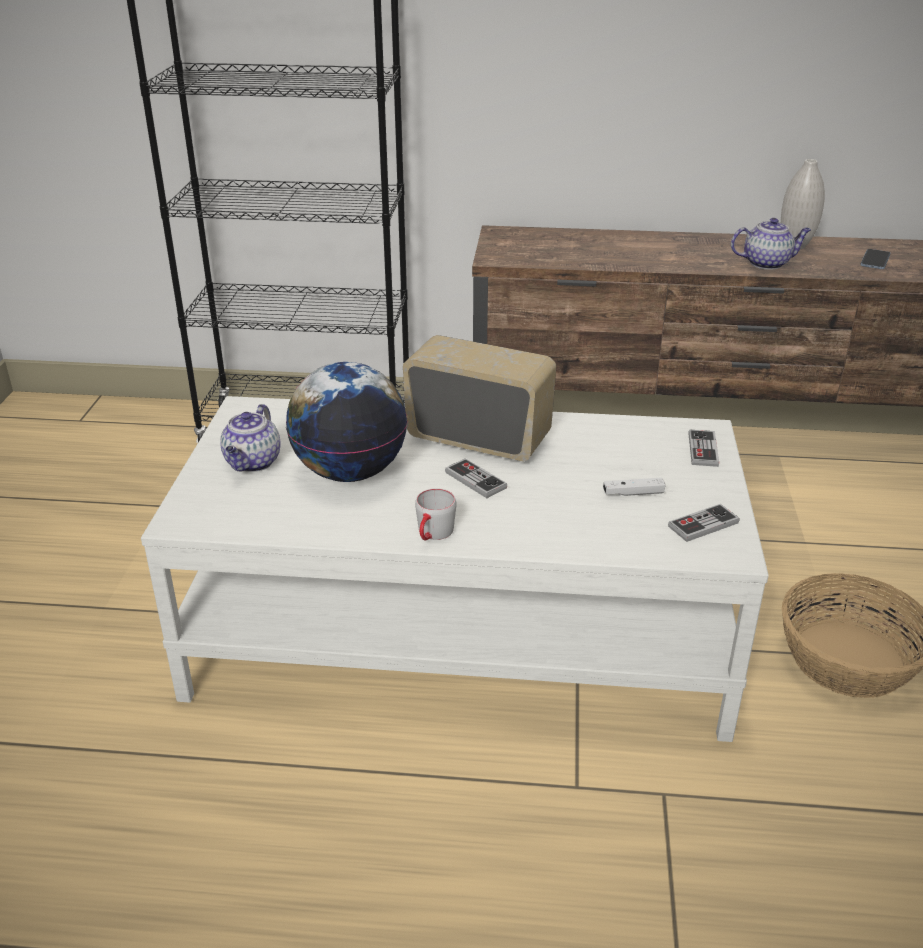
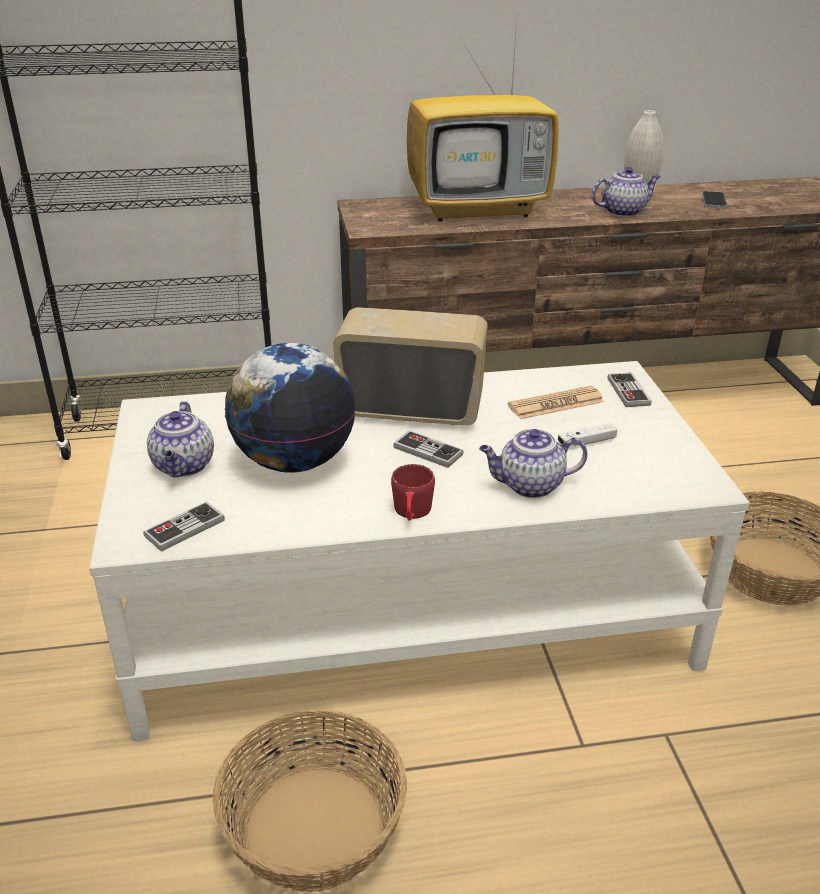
camera: 15 degrees left, 0 degrees up
(302, 804) = (313, 826): none -> basket
(433, 535) = (412, 513): grey mug -> red mug
(555, 526) = (529, 486): none -> teapot
(617, 247) = (480, 209): none -> television
(622, 452) = (556, 404): none -> newspaper
(703, 525) = (666, 463): game controller -> game controller (184, 528)

